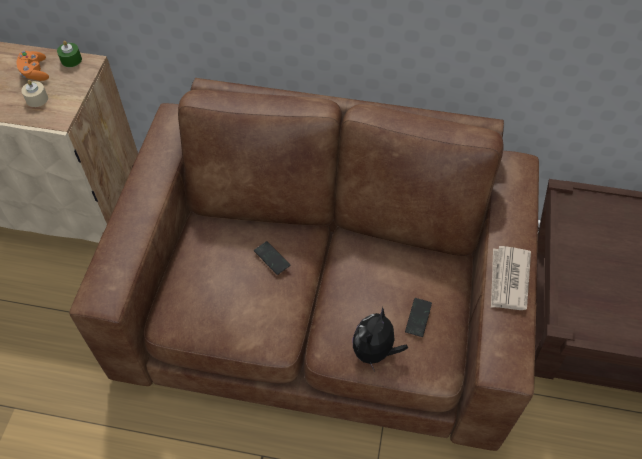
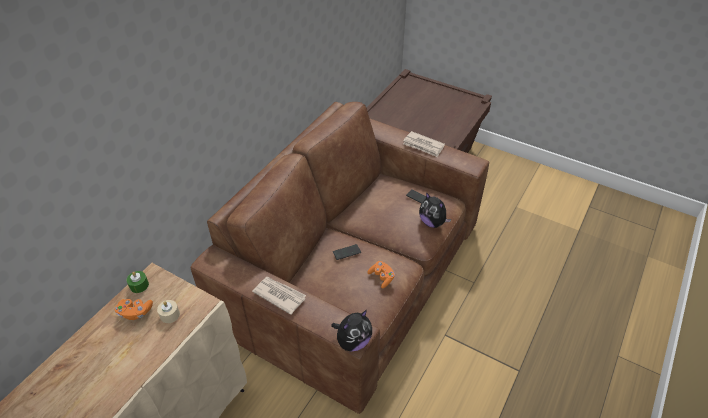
camera: 70 degrees left, 10 degrees down
(88, 296) = (353, 341): none -> plush toy
(139, 198) = (279, 295): none -> newspaper
(237, 312) = (381, 277): none -> orange game controller

